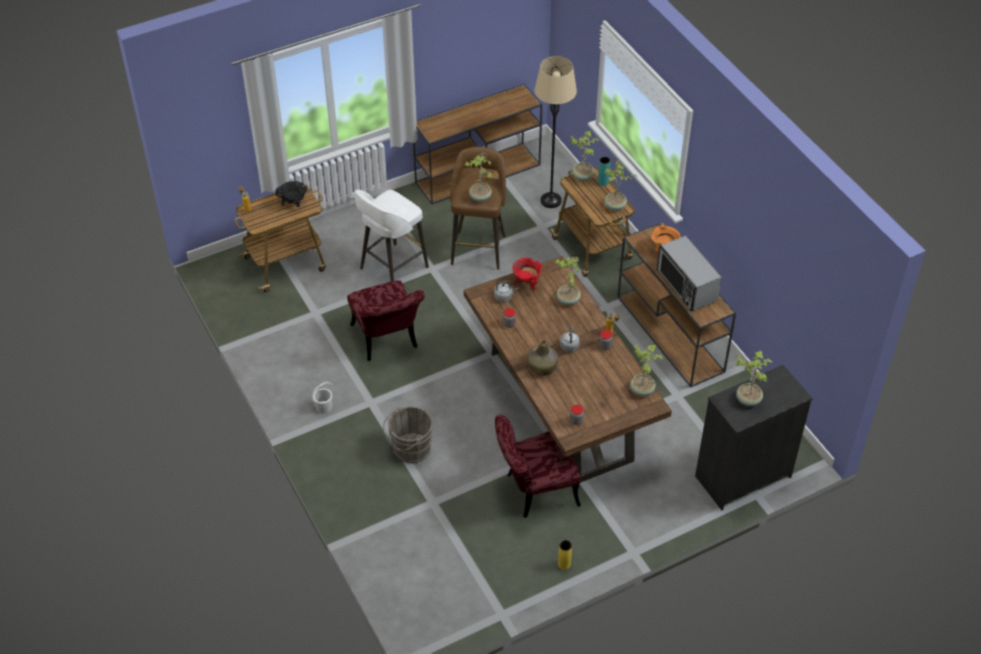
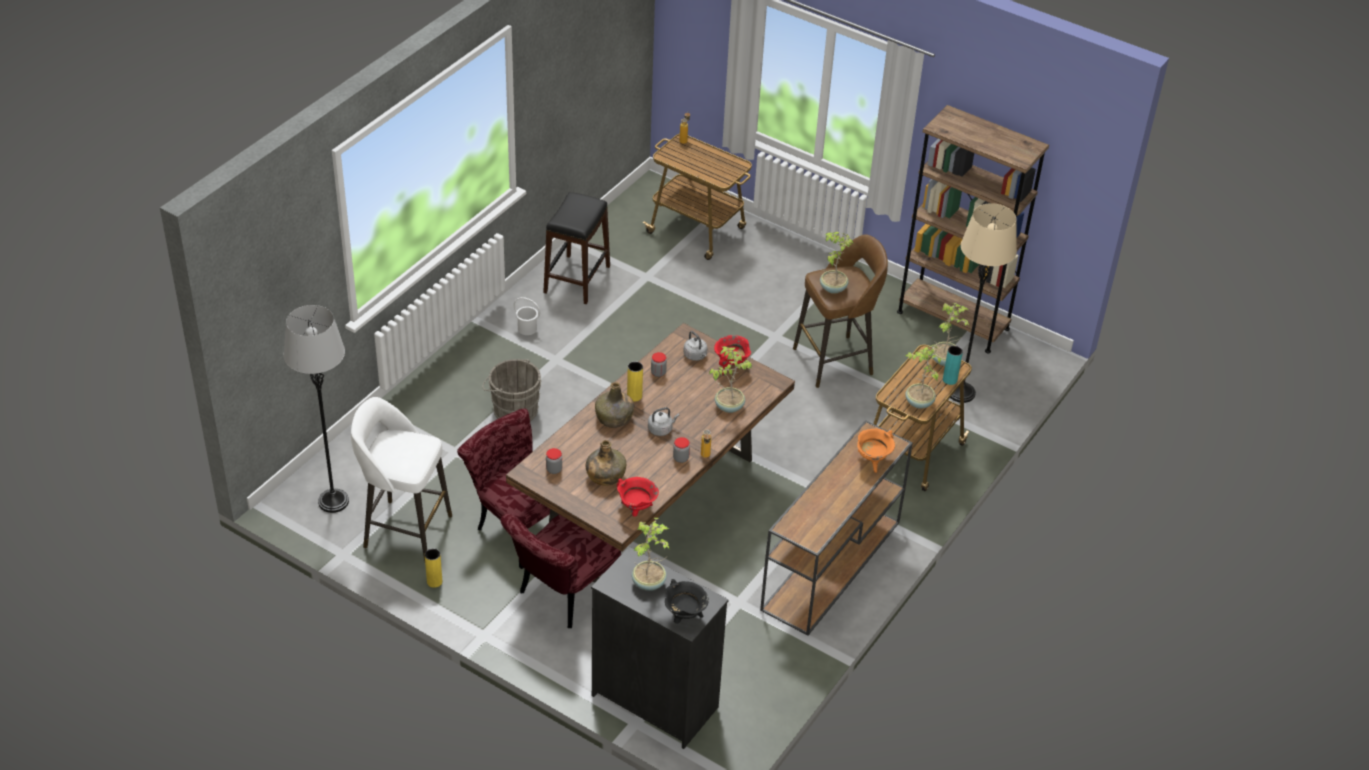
camera: 60 degrees right, 5 degrees down
(288, 355) = (577, 279): none -> black stool
(294, 204) = (717, 167): black cooking pot -> black cooking pot (684, 616)
(387, 341) = (646, 340): red chair -> red chair (562, 596)
(392, 269) = (751, 307): white stool -> white stool (405, 530)
(440, 602) = (333, 501): none -> grey floor lamp
(479, 173) = (953, 320): brown console table -> brown bookcase
(526, 347) = (634, 396): none -> yellow vase
(599, 394) = (605, 475): none -> green bottle
(642, 389) = (636, 509): potted plant -> red cooking pot
(686, 286) = (827, 498): microwave -> none

